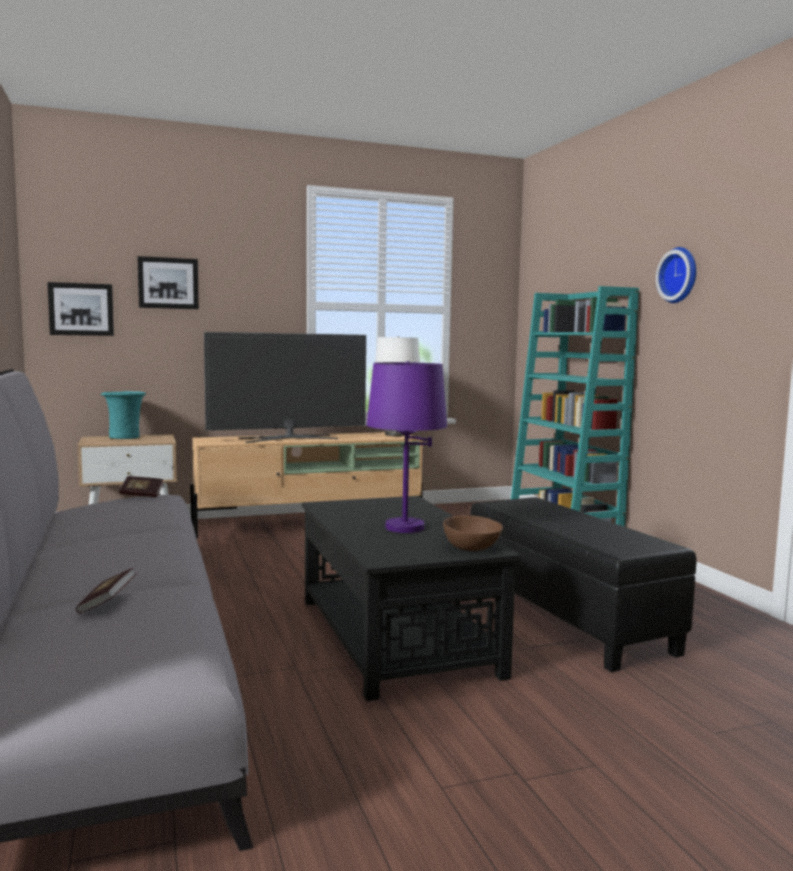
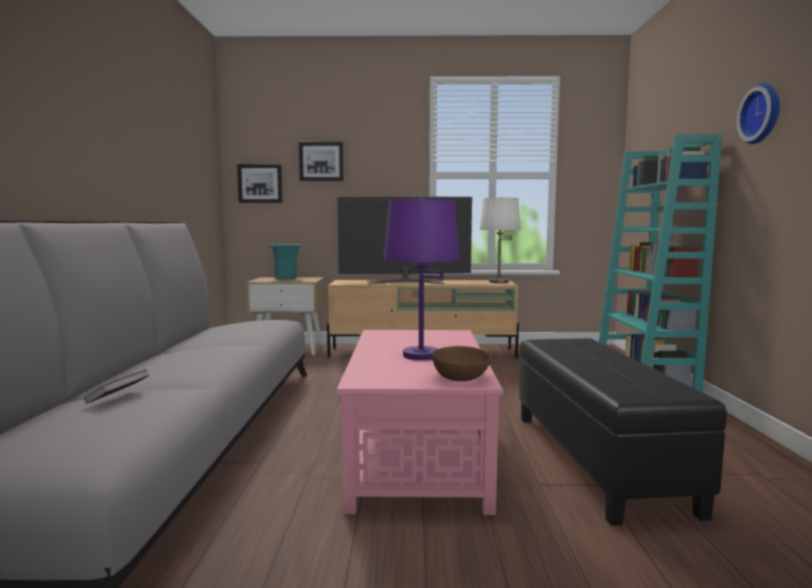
camera: 20 degrees right, 0 degrees up
(141, 495) = (264, 319): book -> none
(395, 635) = (418, 454): black coffee table -> pink coffee table

